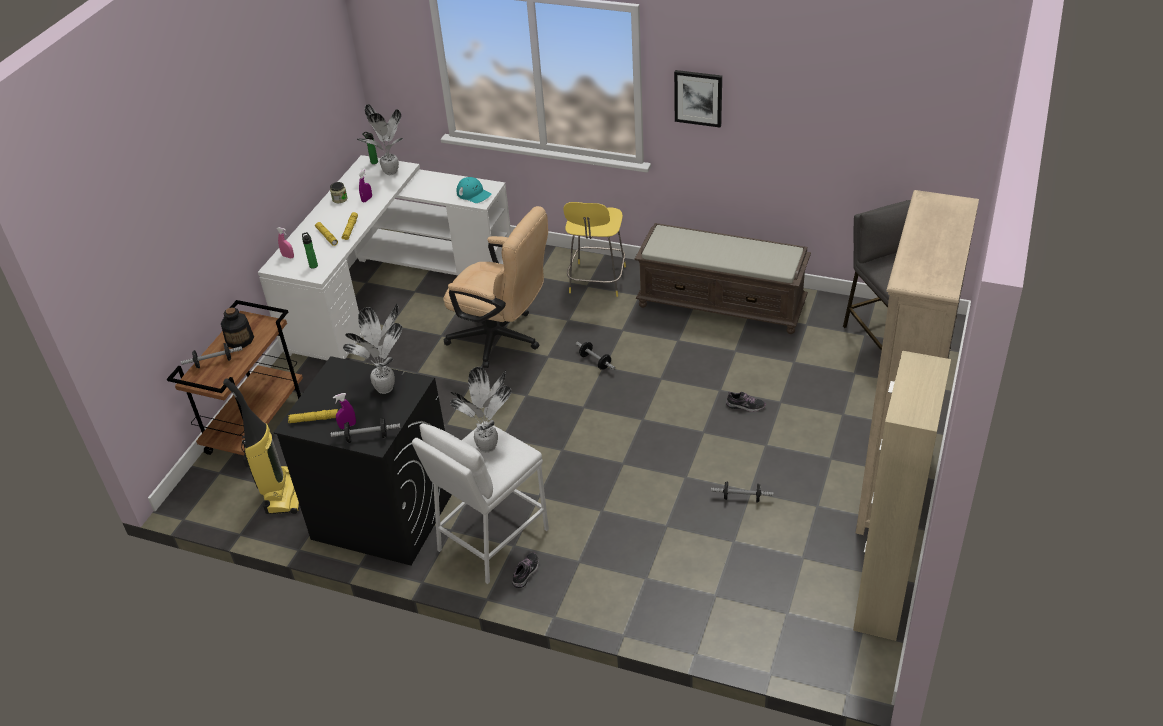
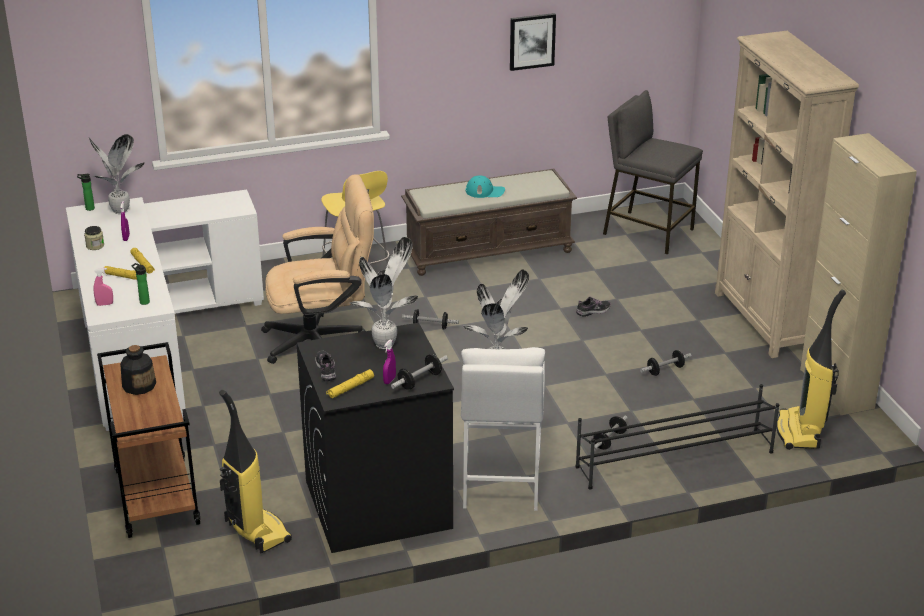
camera: 40 degrees left, 10 degrees down
(214, 362) = (136, 411): dumbbell -> dumbbell (609, 440)
(474, 194) = (228, 206): turquoise cap -> turquoise cap (485, 191)
(526, 572) = (559, 489): shoe -> shoe (326, 369)
(648, 595) = (673, 459): none -> black shoe rack
(698, 98) = (435, 47): picture -> picture (532, 41)
(792, 628) = (800, 432): none -> vacuum cleaner

